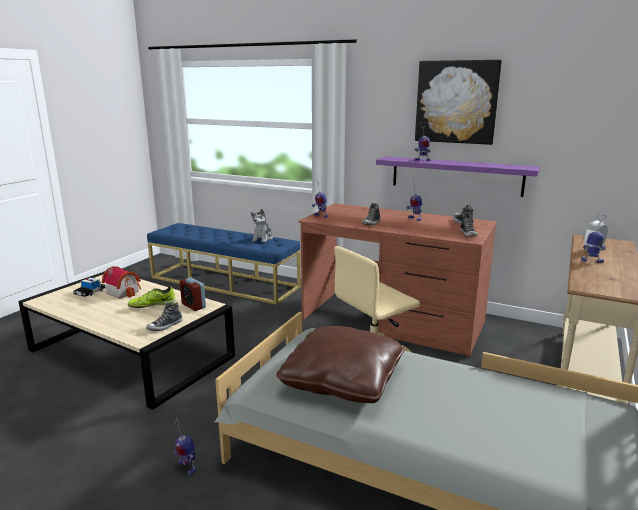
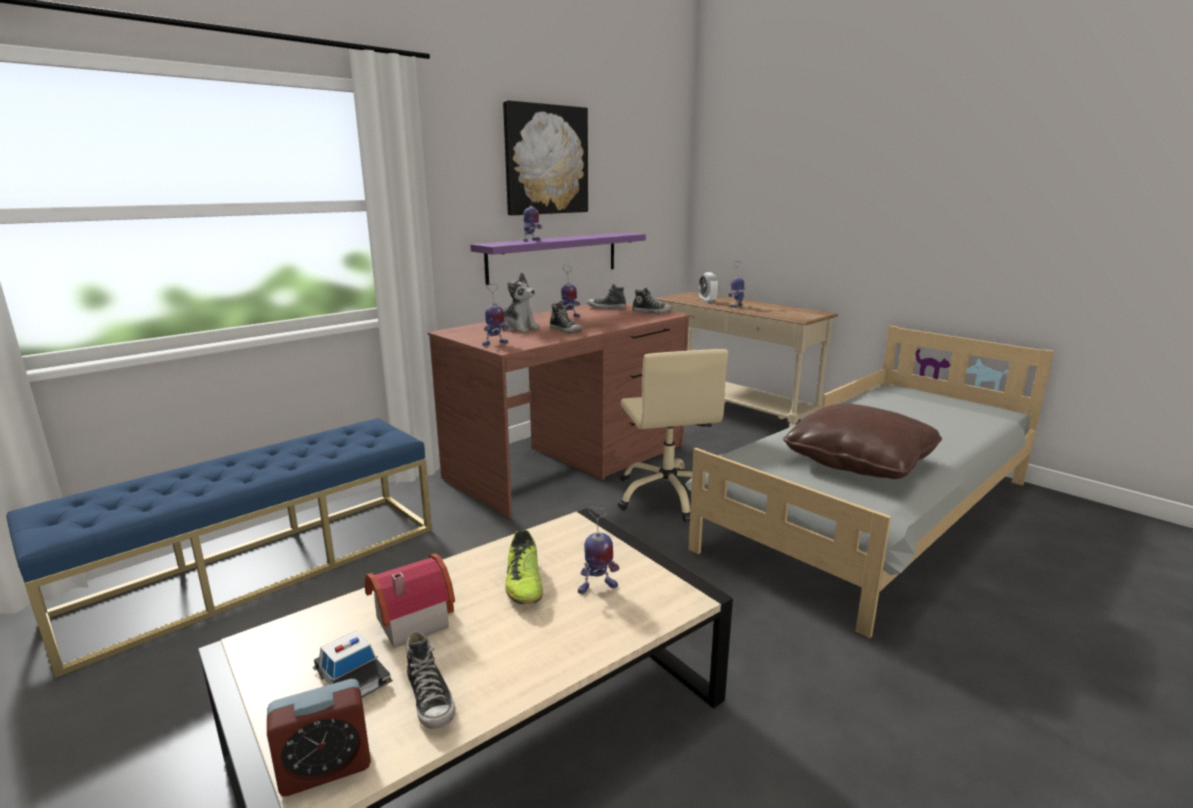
camera: 70 degrees left, 0 degrees up
(165, 326) = (638, 572): shoe -> shoe (430, 700)
(186, 467) = (880, 671): toy robot -> toy robot (597, 588)
(193, 306) = (563, 539): alarm clock -> alarm clock (325, 768)
(262, 238) = (325, 438): plush toy -> plush toy (517, 328)

